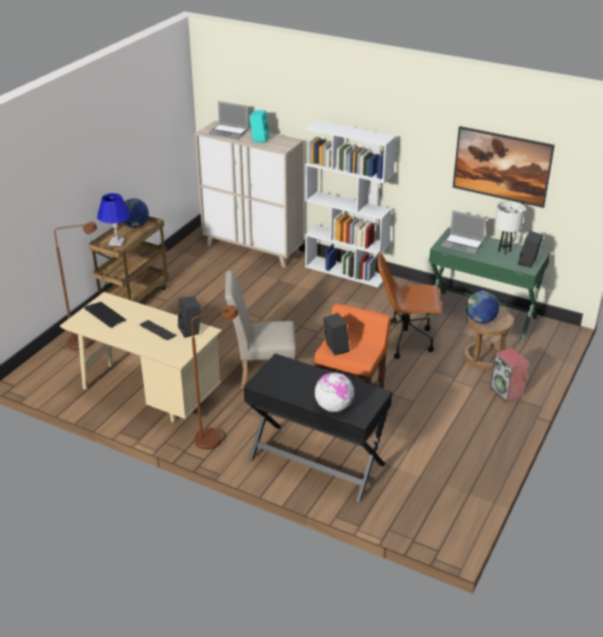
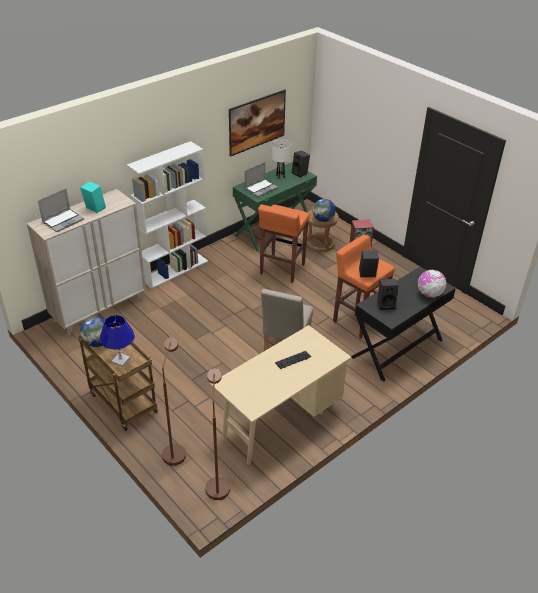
camera: 70 degrees left, 5 degrees up
(105, 315) = (251, 388): keyboard -> none
(191, 330) = (302, 341): black speaker -> black speaker (386, 304)
(215, 438) = (351, 393): brown floor lamp -> brown floor lamp (217, 483)
(405, 340) = (282, 269): brown office chair -> orange stool

